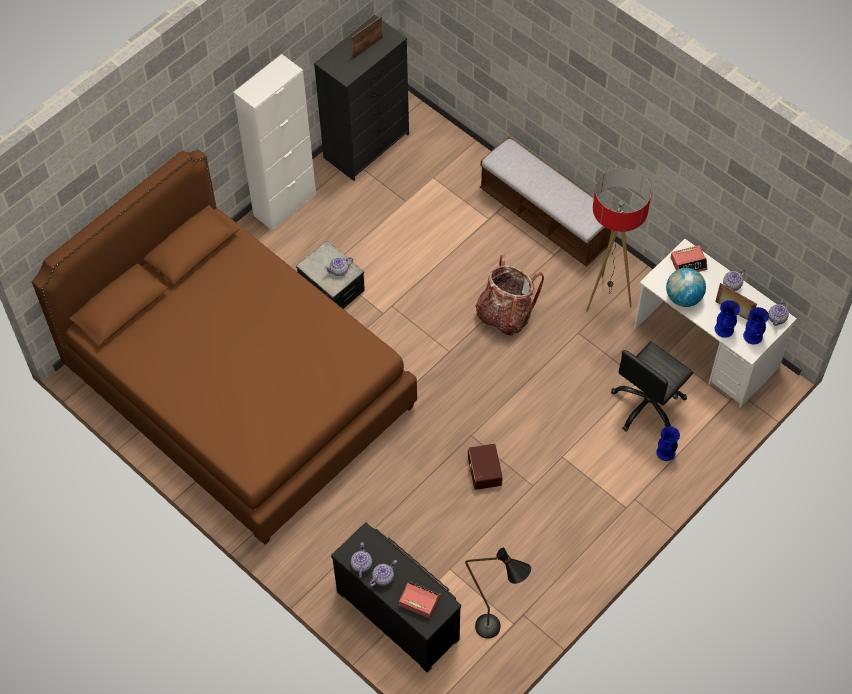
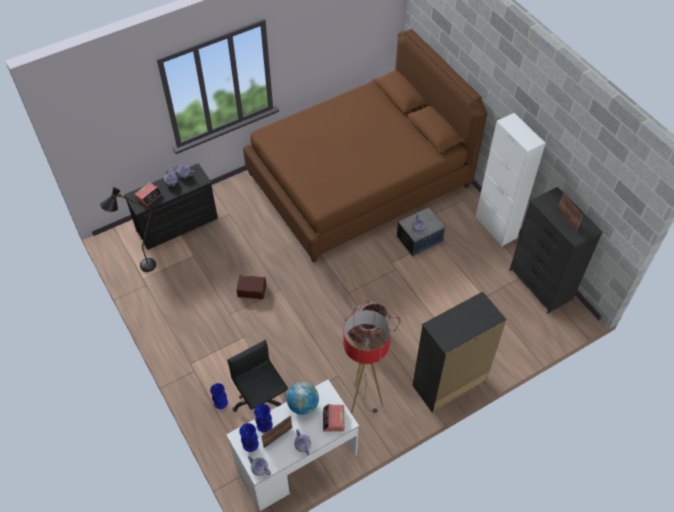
camera: 105 degrees right, 5 degrees down
(545, 217) = (448, 384): bench -> black dresser

